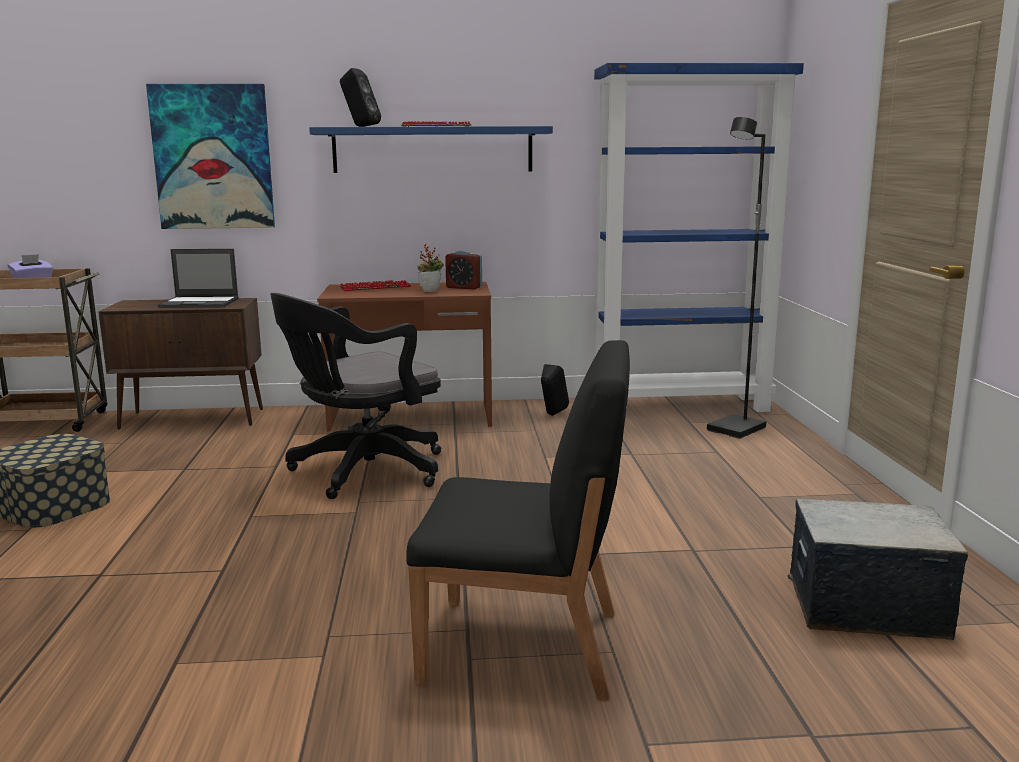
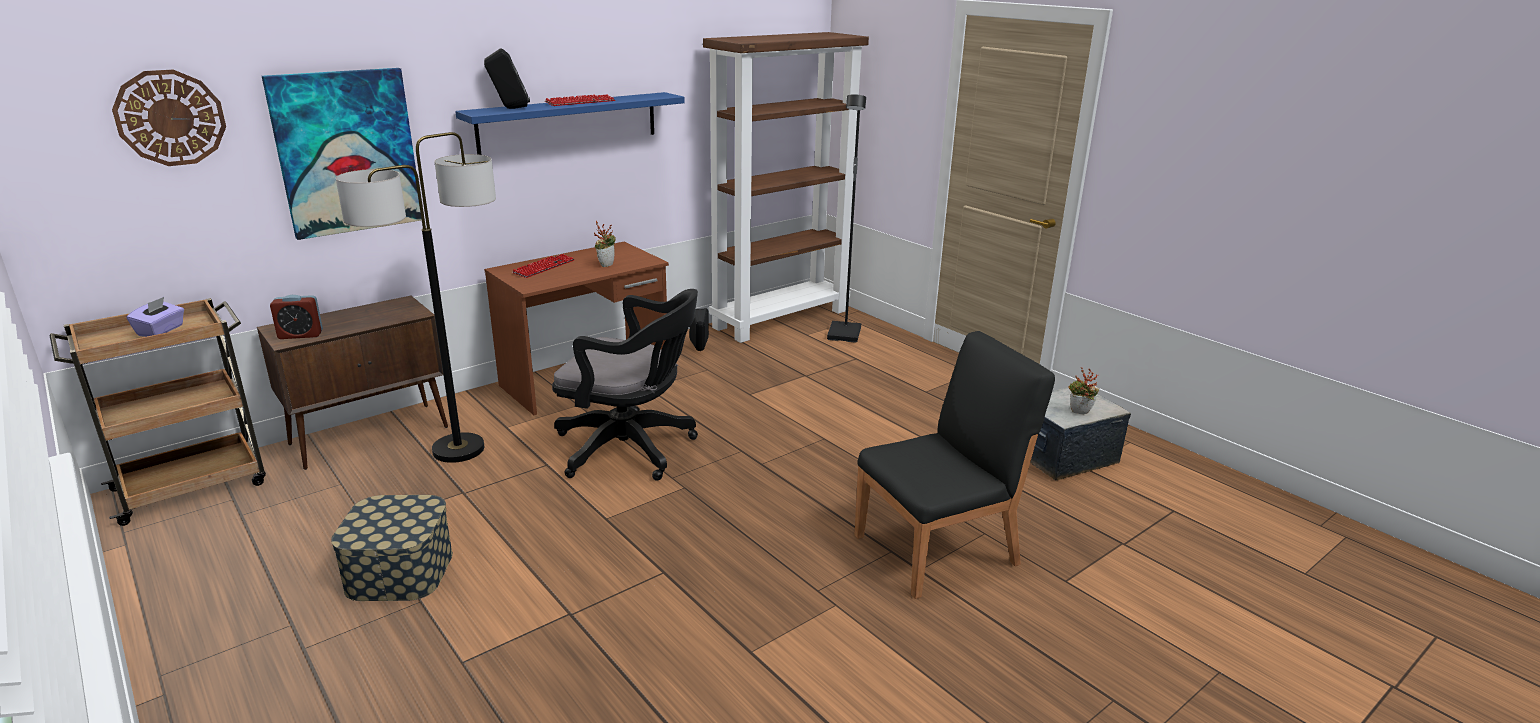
camera: 35 degrees left, 10 degrees up
(77, 114) = (170, 118): none -> wall clock
(200, 303) = (368, 315): laptop -> none
(232, 441) = (458, 449): none -> floor lamp
(362, 472) = (632, 449): black office chair -> black office chair turned 90 degrees counterclockwise
(464, 287) = (624, 254): alarm clock -> alarm clock (300, 335)
(681, 405) = (781, 318): blue bookcase -> brown bookcase
(870, 532) = (1079, 413): none -> potted plant

